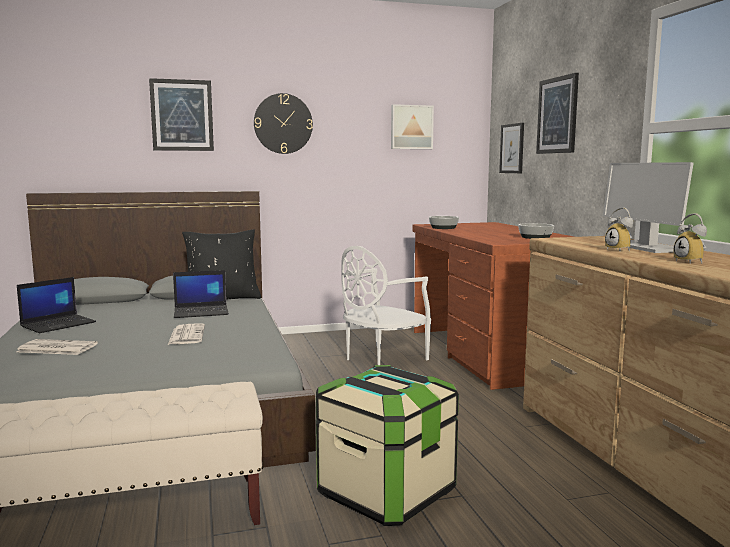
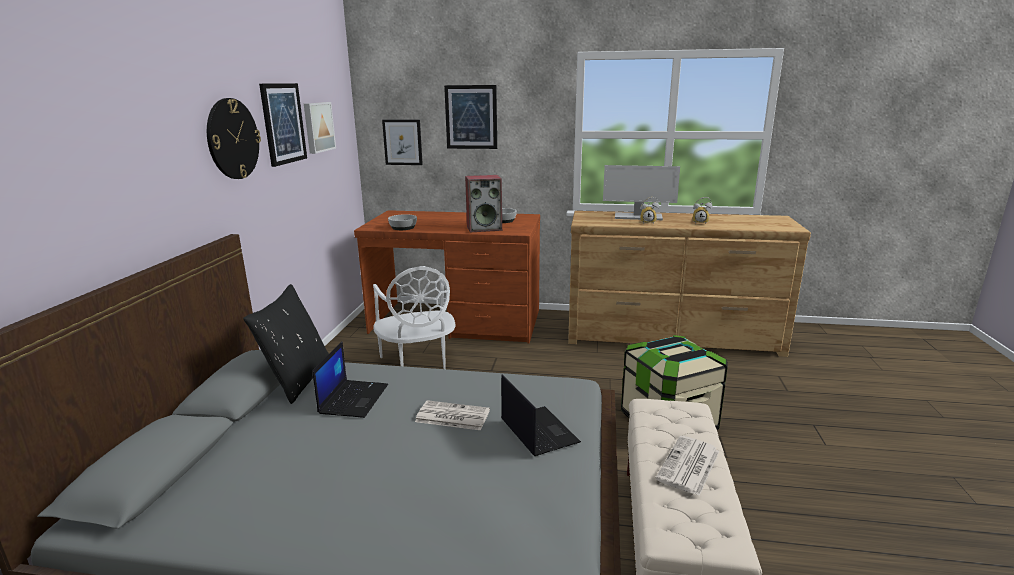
camera: 65 degrees left, 10 degrees up
(56, 348) = (445, 506): newspaper -> newspaper (689, 466)
(59, 324) = (294, 510): laptop -> laptop (537, 431)
(182, 115) = (131, 144): picture -> picture (283, 123)
(490, 237) = (484, 228): none -> speaker

